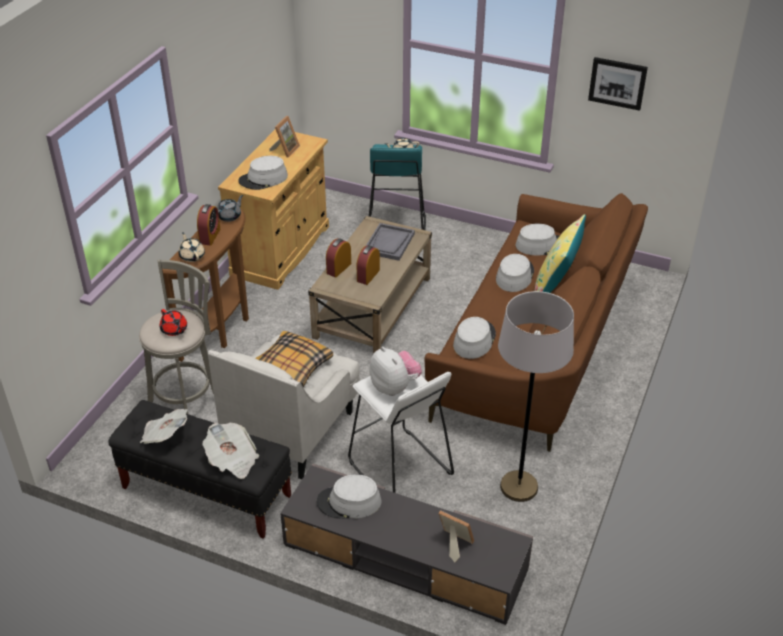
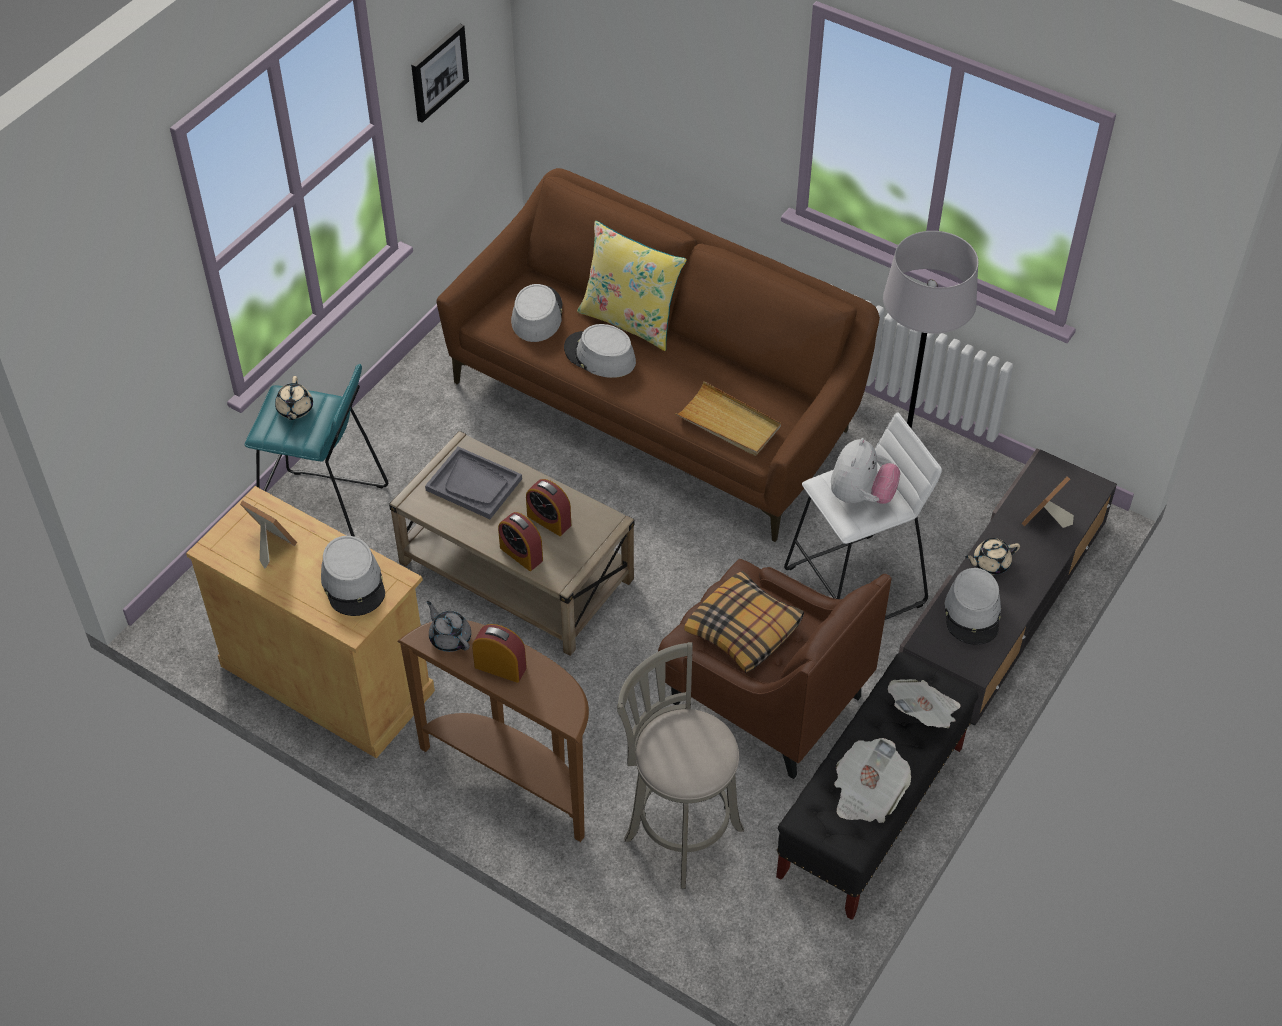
camera: 80 degrees left, 10 degrees up
(174, 330) = (696, 742): red teapot -> none
(192, 256) = (550, 693): beige teapot -> beige teapot (990, 563)
(293, 430) = (764, 698): white armchair -> brown armchair
(394, 387) = (861, 496): plush toy -> plush toy turned 135 degrees clockwise
(474, 340) = (728, 423): grey hat -> beige tray

